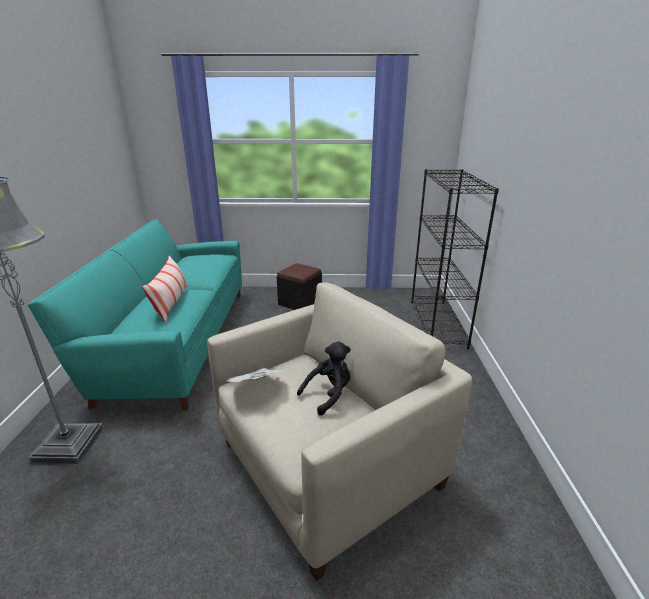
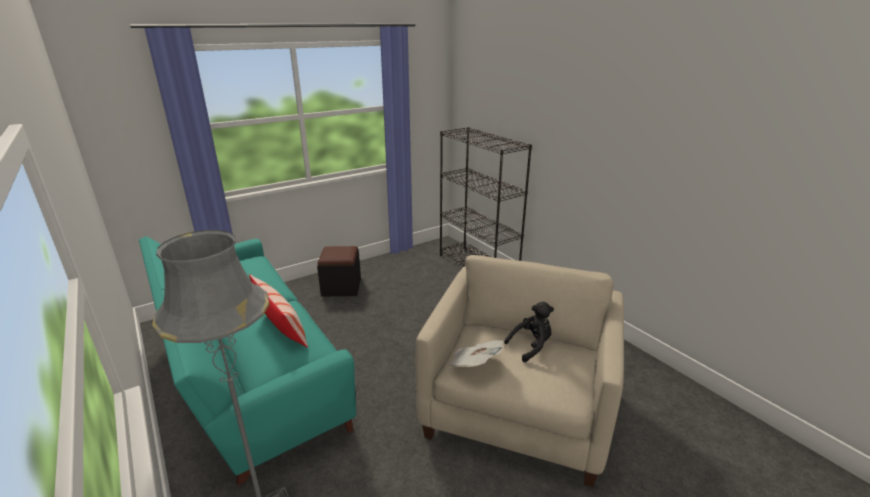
camera: 35 degrees left, 0 degrees up
(329, 394) = (531, 346): black plush toy -> black plush toy turned 45 degrees clockwise

